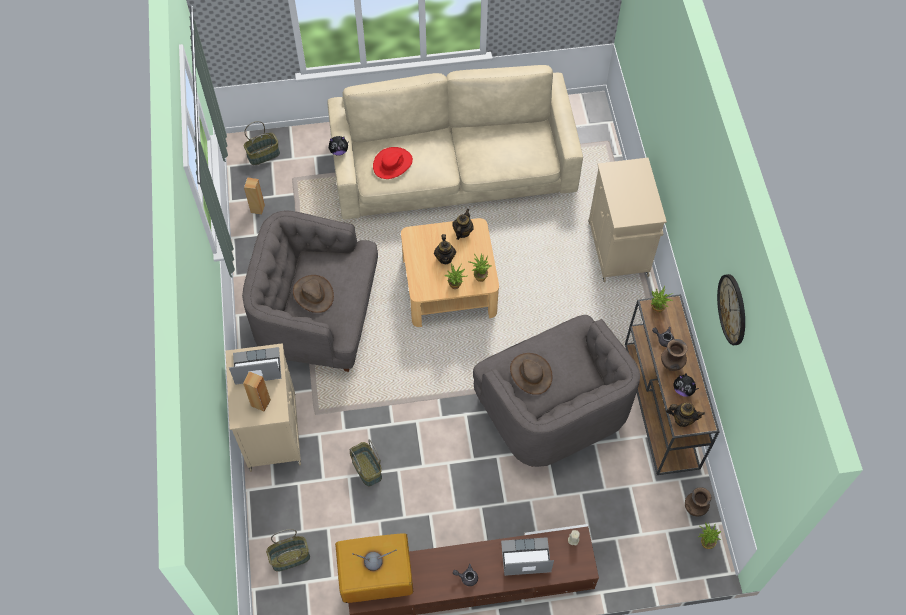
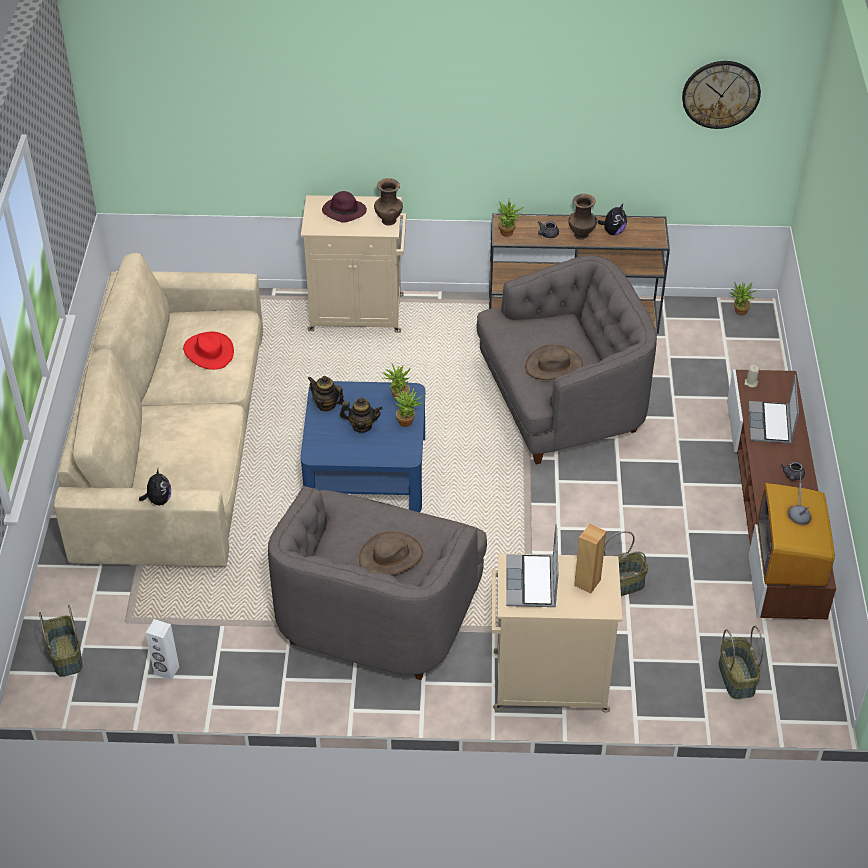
camera: 80 degrees left, 15 degrees down
(257, 208) = (166, 671): brown speaker -> white speaker
(393, 164) = (189, 460): red hat -> red hat (209, 351)
(449, 285) = (365, 471): beige coffee table -> blue coffee table
(634, 185) = (343, 212): none -> purple hat
(682, 419) = (648, 238): teapot -> none
(694, 509) = (700, 313): brown vase -> brown vase (388, 220)
(732, 309) = (596, 101): wall clock -> wall clock (721, 94)

